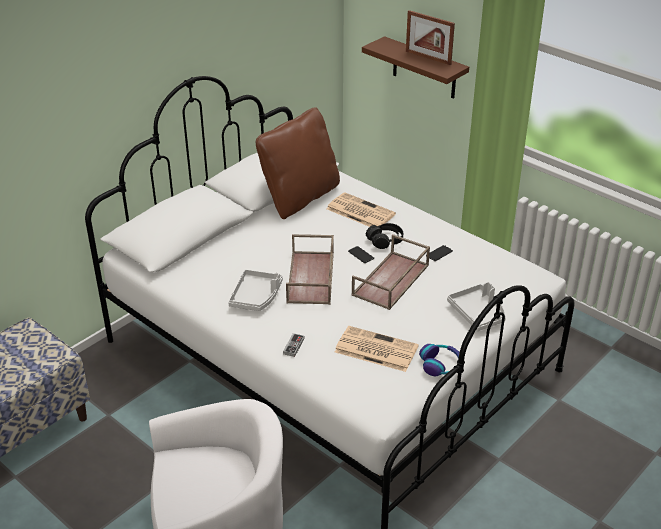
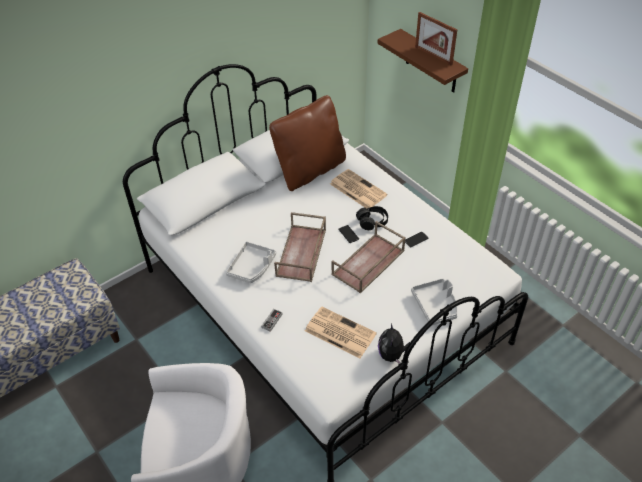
camera: 10 degrees right, 10 degrees up
(441, 365) = (392, 355): headphones -> plush toy

